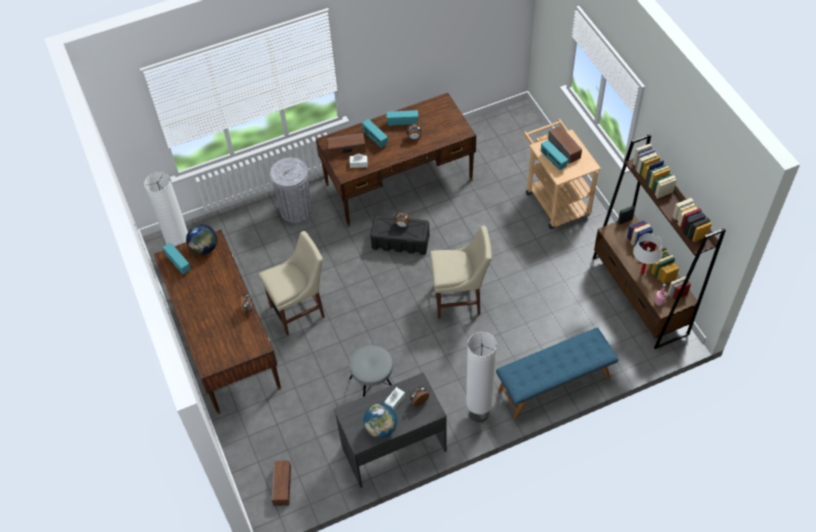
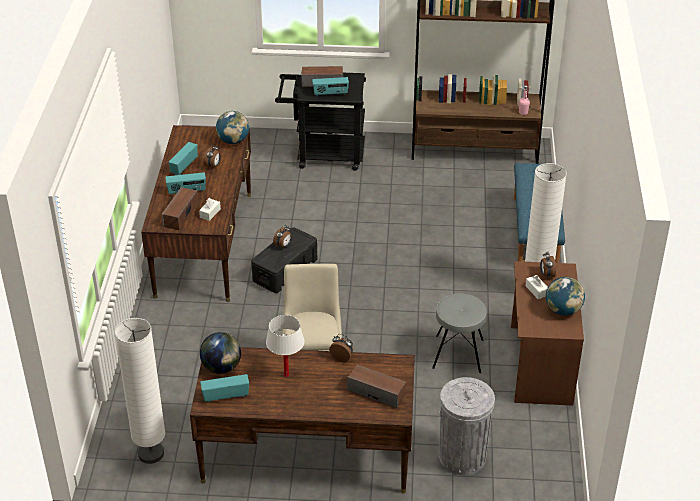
camera: 65 degrees left, 15 degrees down
(282, 485) = (535, 466): speaker -> speaker (376, 392)
(296, 210) = (167, 333): grey trash can -> grey trash can (462, 457)
(393, 447) = (539, 365): grey desk -> brown desk
(452, 134) = (233, 141): none -> globe
(459, 300) = (393, 256): beige chair -> none
(554, 199) = (323, 154): beige cart -> black cart
(642, 272) = (484, 109): white table lamp -> white table lamp (286, 375)

